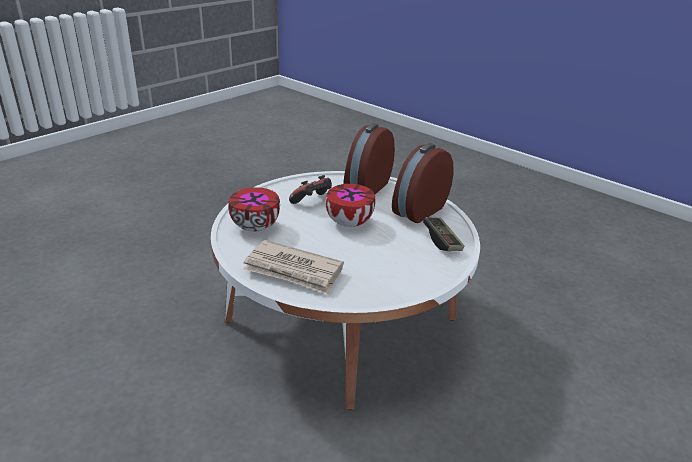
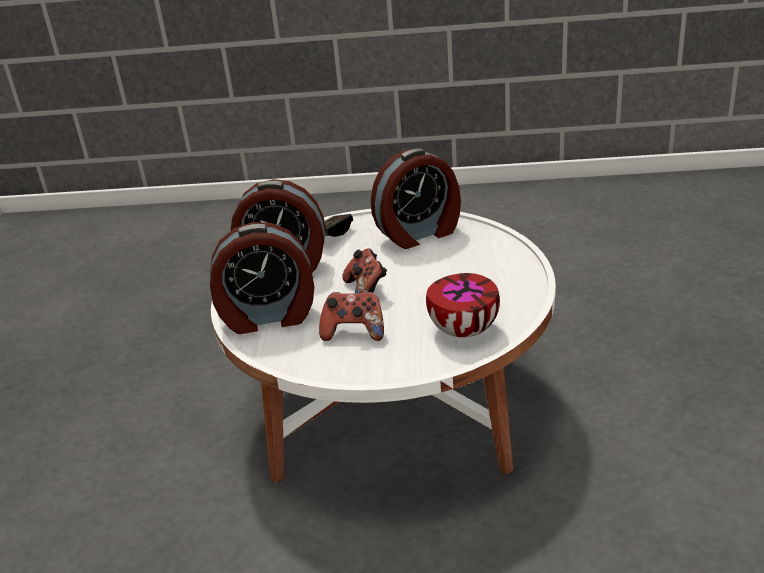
camera: 125 degrees left, 0 degrees up
(293, 270) = (494, 265): newspaper -> none
(348, 223) = (366, 290): bowl -> game controller
(387, 270) = (420, 234): none -> alarm clock

